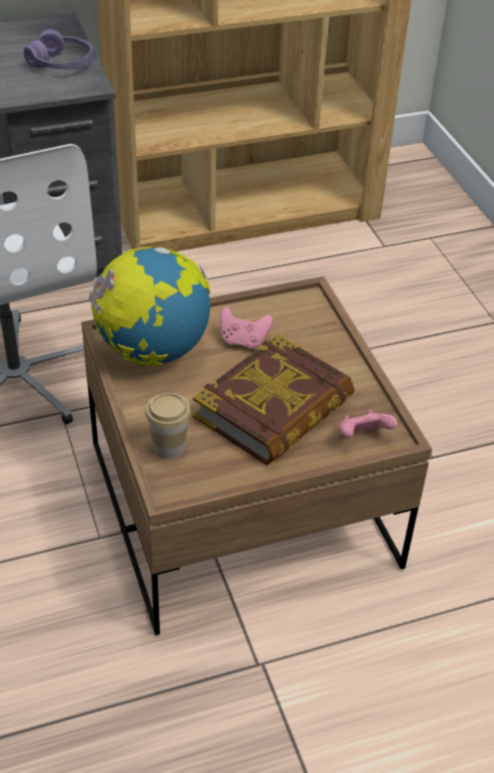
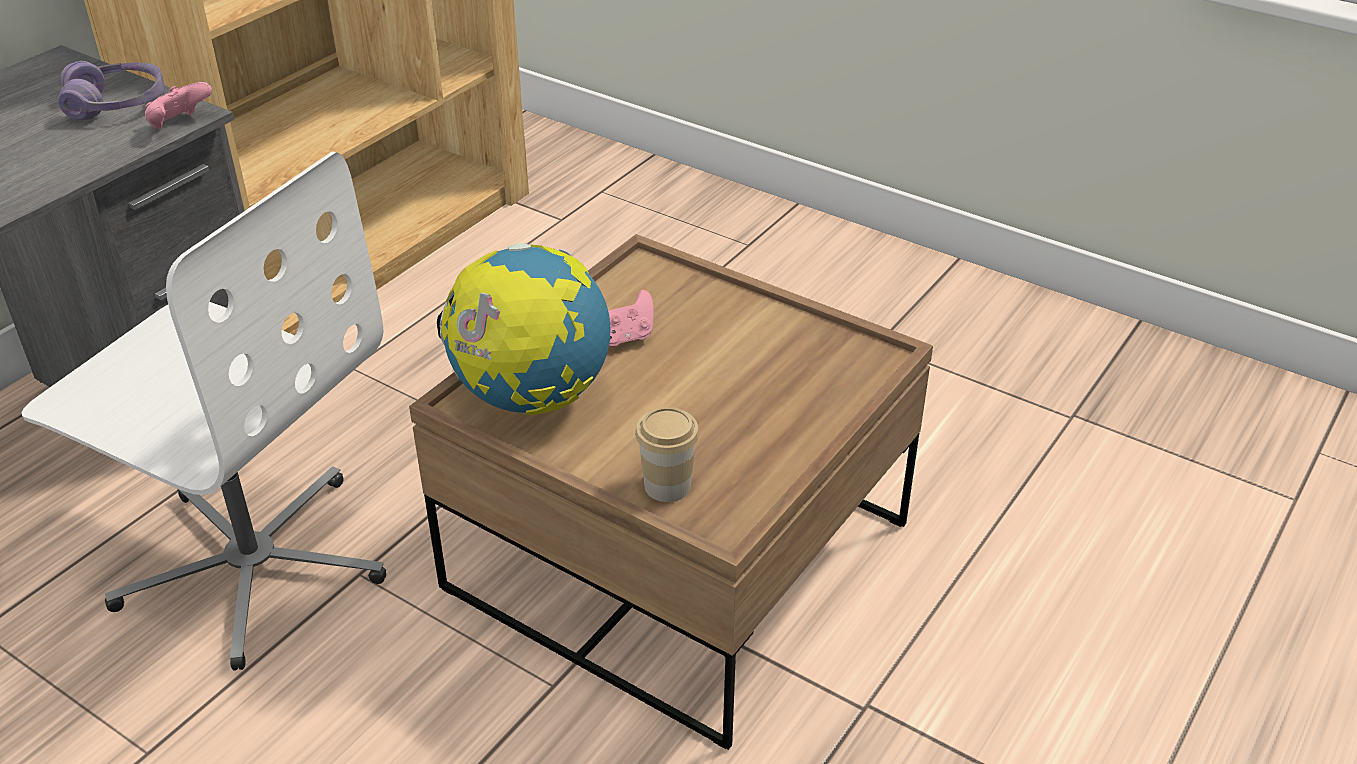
camera: 35 degrees left, 5 degrees down
(274, 408) = (735, 388): book -> none
(362, 437) = (854, 371): pink game controller -> pink game controller (179, 124)

